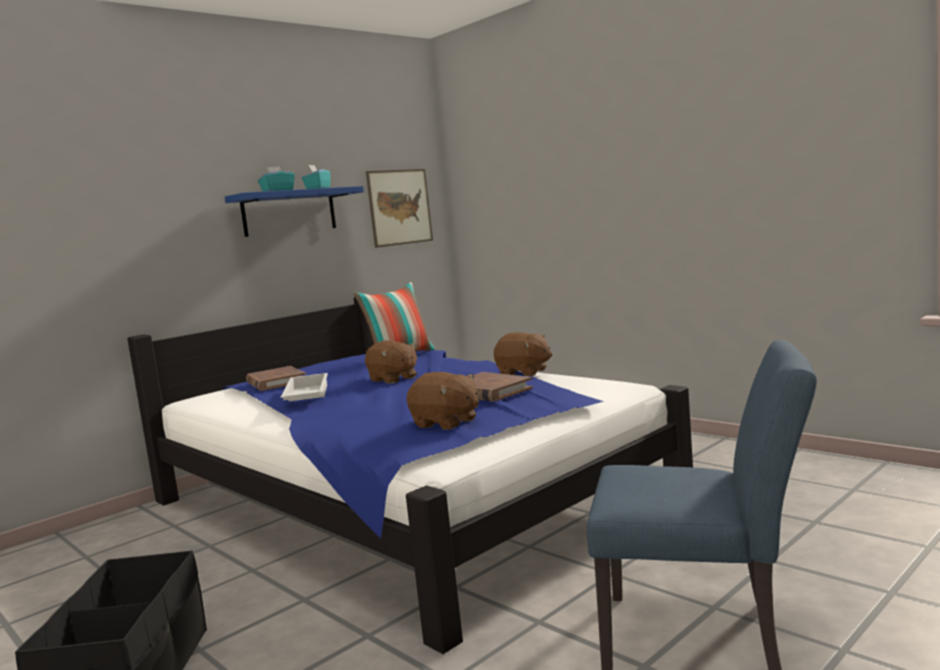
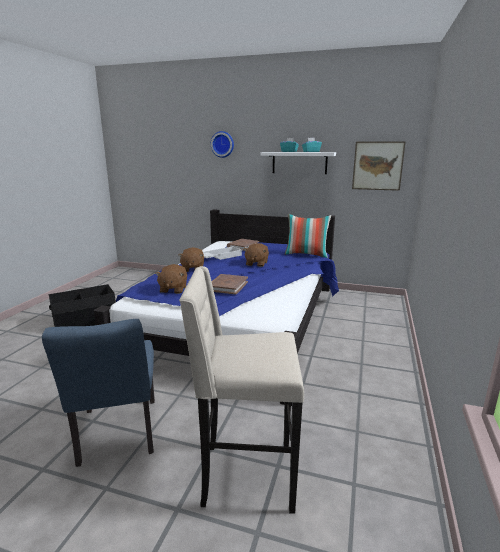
camera: 60 degrees right, 10 degrees up
(126, 186) = (223, 144): none -> wall clock
(289, 212) = (299, 162): blue shelf -> white shelf
(523, 372) = (281, 287): brown plush toy -> brown plush toy (192, 269)
(830, 542) = (245, 475): none -> beige stool

